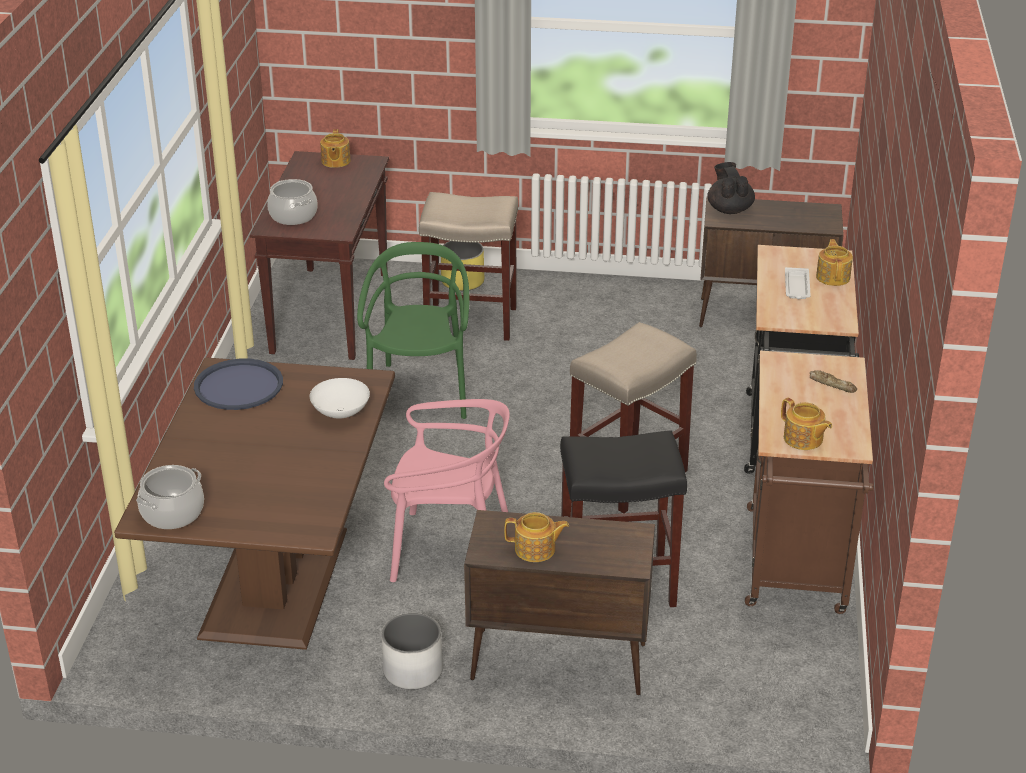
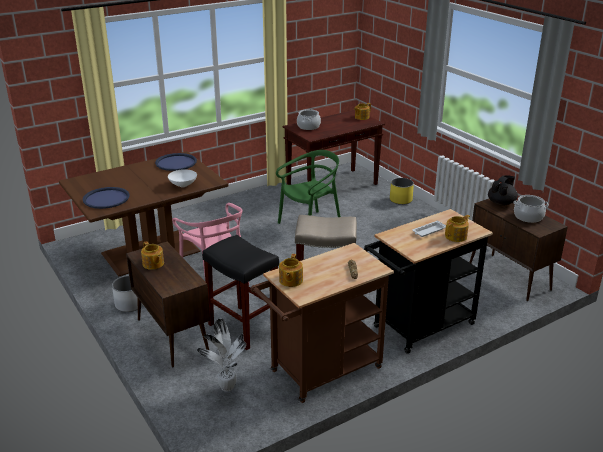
camera: 50 degrees right, 5 degrees down
(172, 513) = (80, 184): cooking pot -> cooking pot (528, 217)
(279, 505) = (106, 198): none -> blue tray
(472, 321) = (377, 214): beige stool -> none
(743, 664) = (226, 388): none -> potted plant

